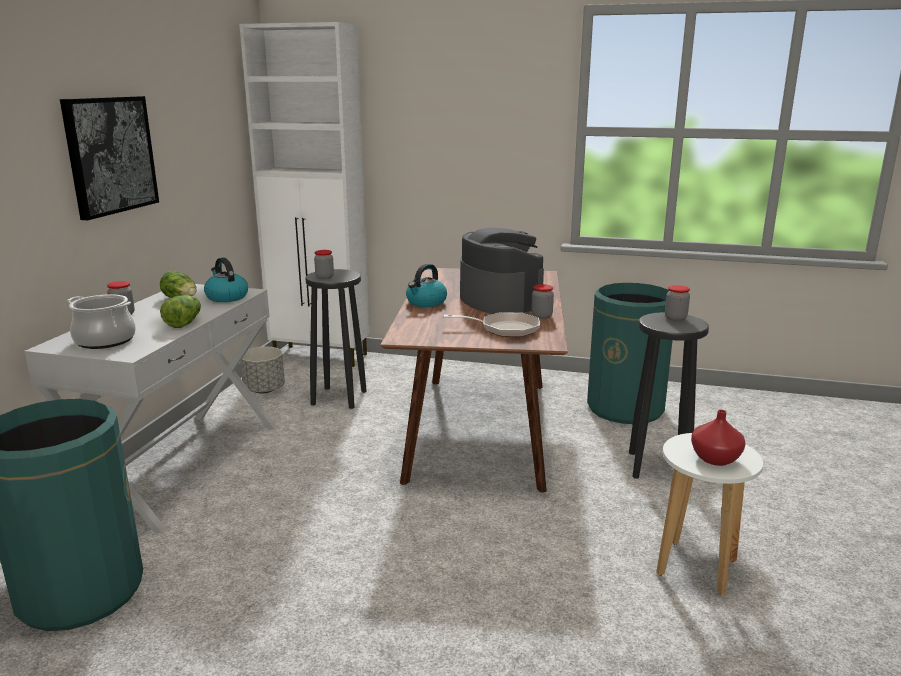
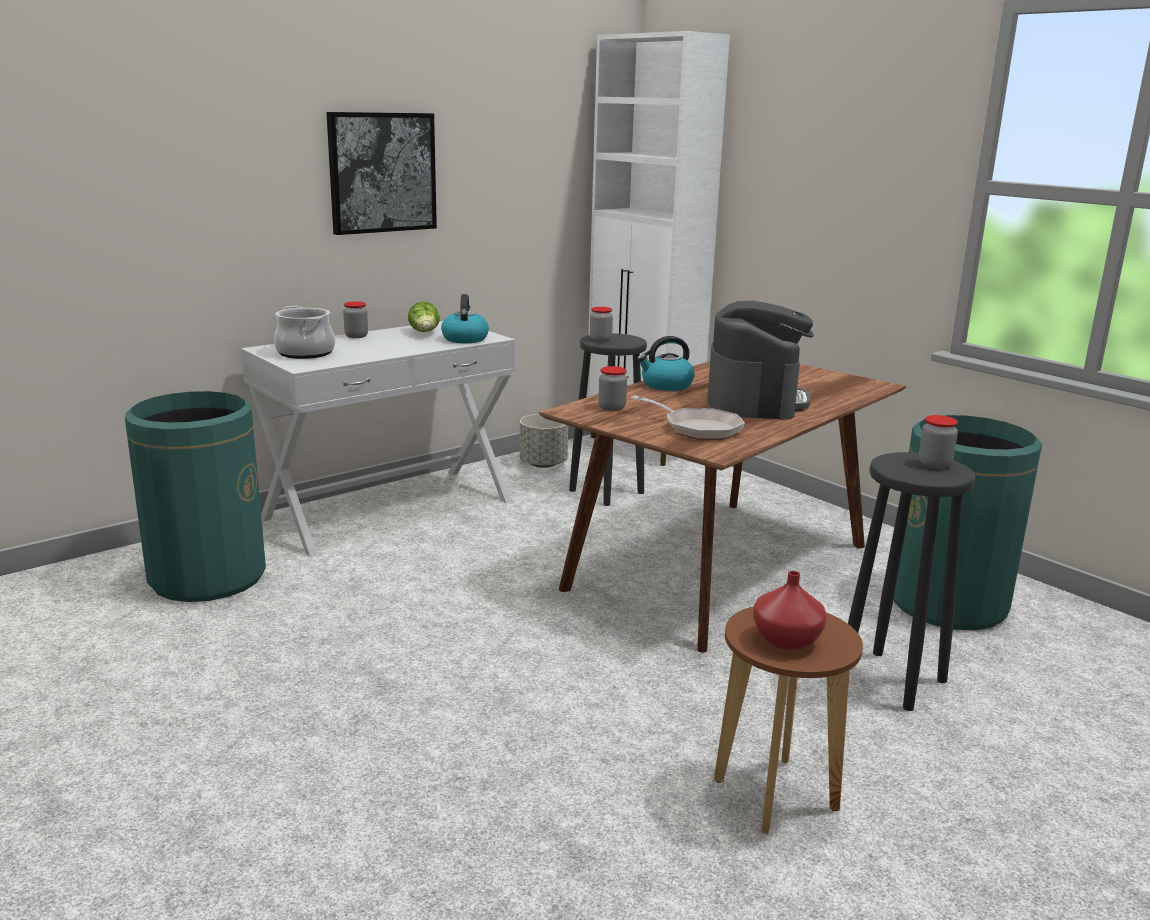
camera: 35 degrees right, 0 degrees up
(184, 323) = (388, 352): lettuce -> none
(541, 316) = (771, 426): jar -> jar (612, 408)
(697, 567) = (776, 795): white stool -> brown stool

